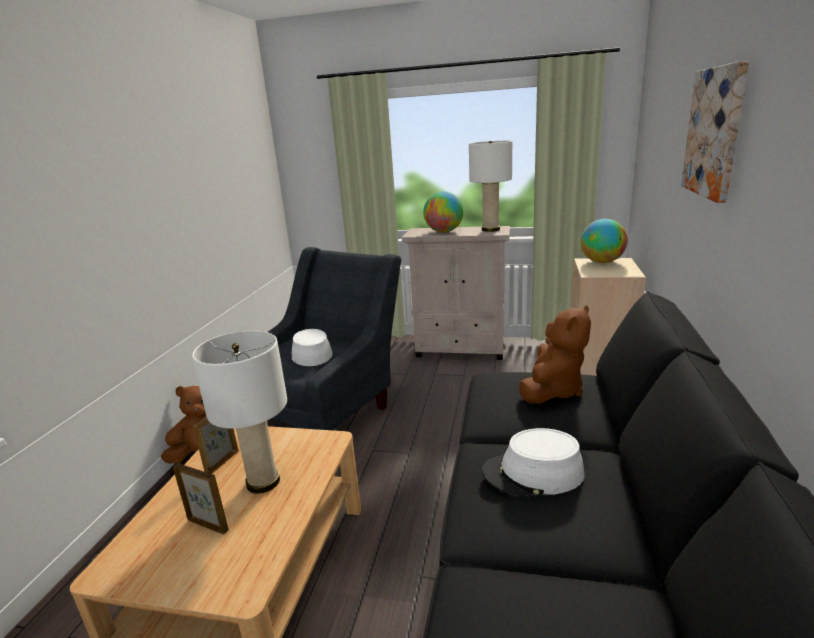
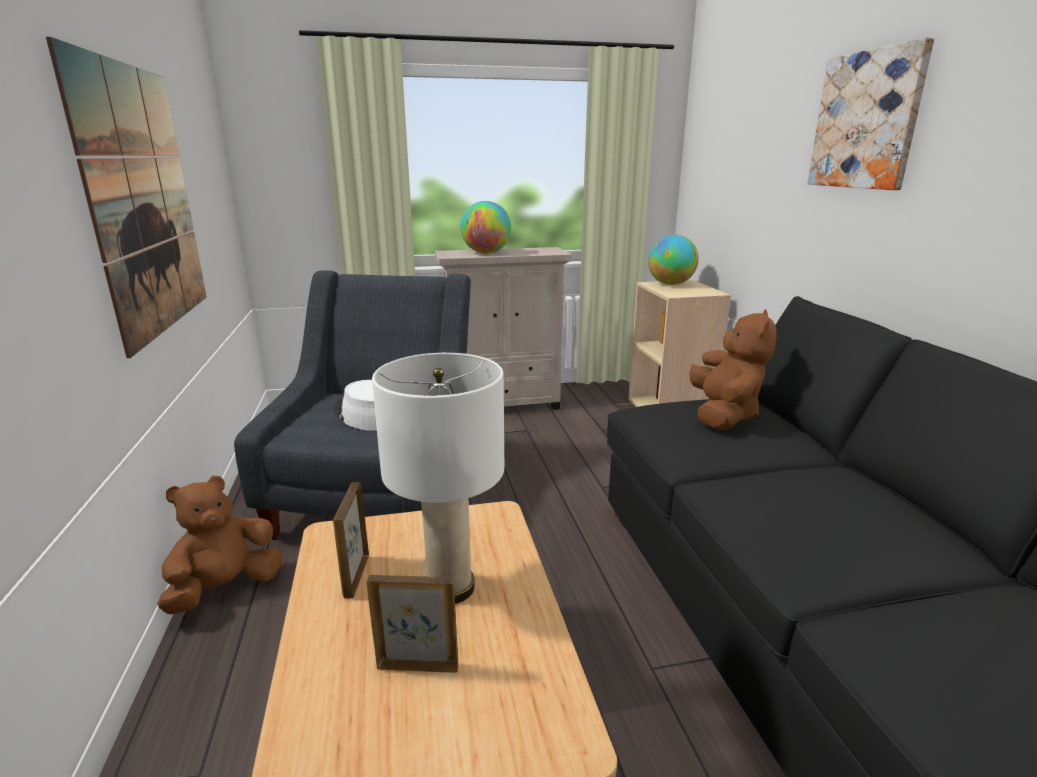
camera: 25 degrees left, 0 degrees up
(179, 211) = (143, 201): none -> picture
(490, 229) = (541, 250): white table lamp -> none
(533, 474) = (799, 499): white hat -> none

